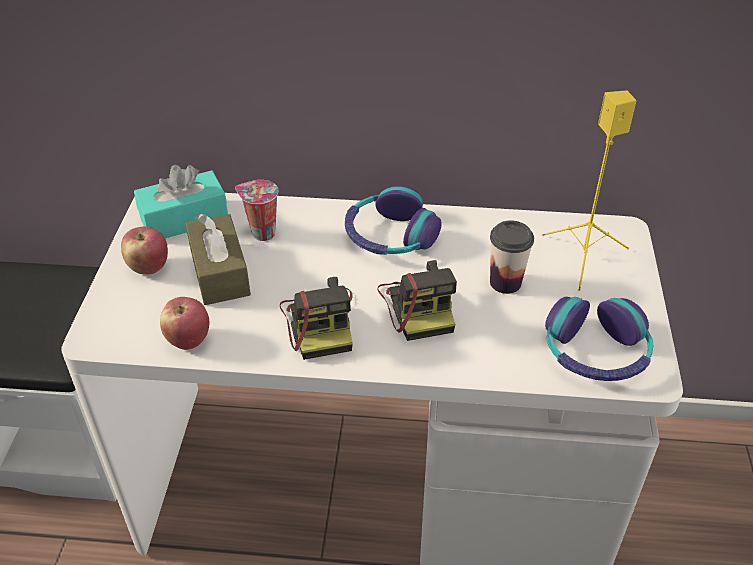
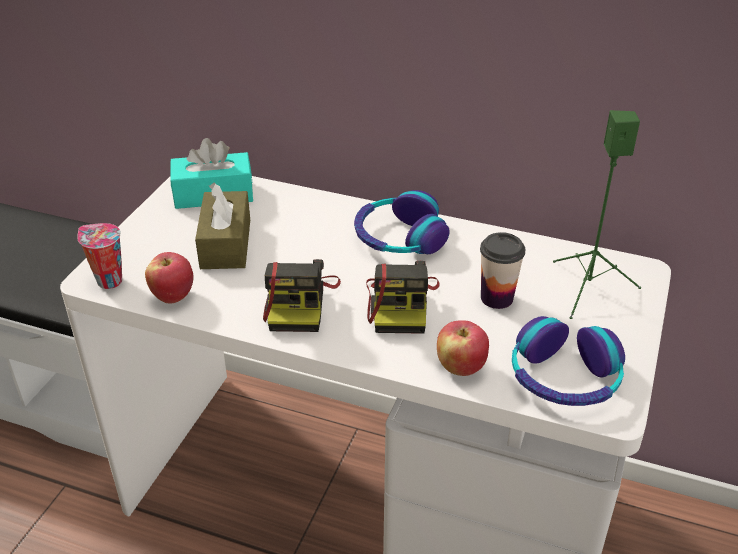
camera: 15 degrees right, 5 degrees down
(148, 267) = (164, 229): apple -> apple (460, 367)
(261, 233) = (278, 217): cup -> cup (108, 281)
(583, 258) = (588, 289): yellow speaker -> green speaker

